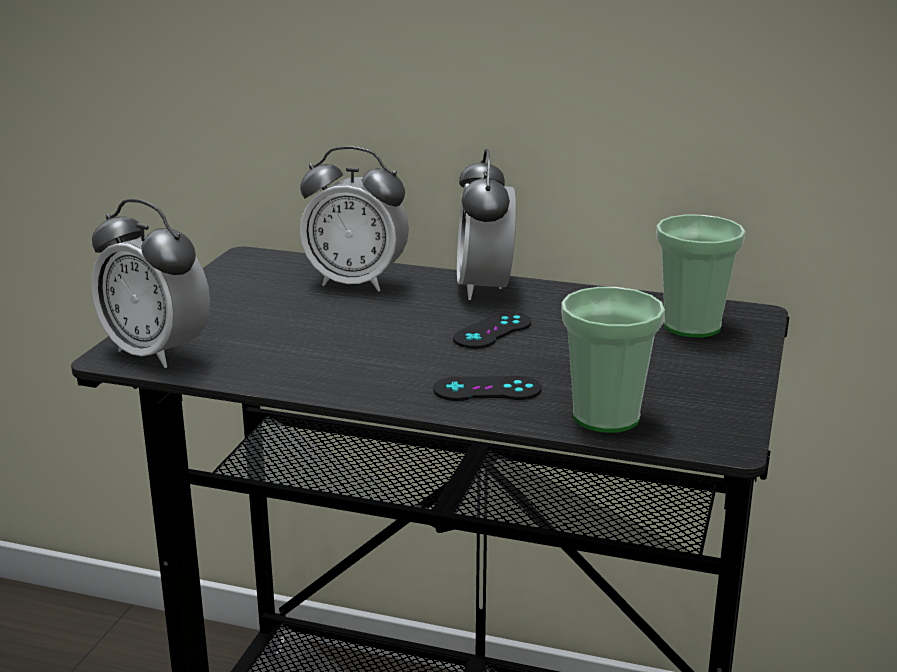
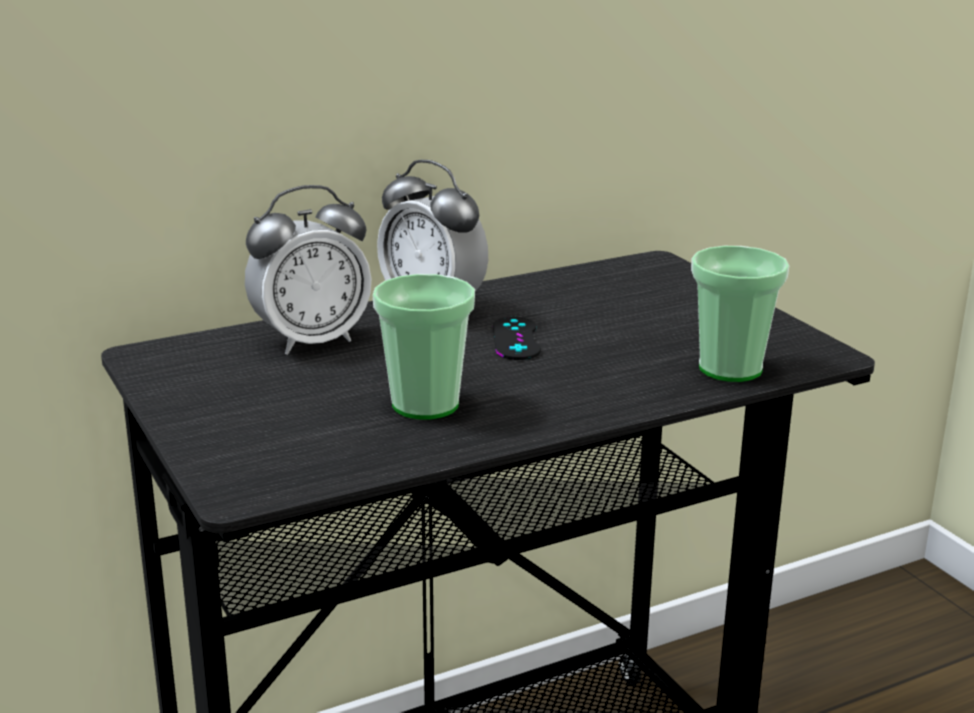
camera: 45 degrees left, 0 degrees up
(156, 353) = (273, 472): alarm clock -> none
(487, 390) = (614, 384): black game controller -> none
(692, 326) = (639, 284): cup -> cup (425, 404)

